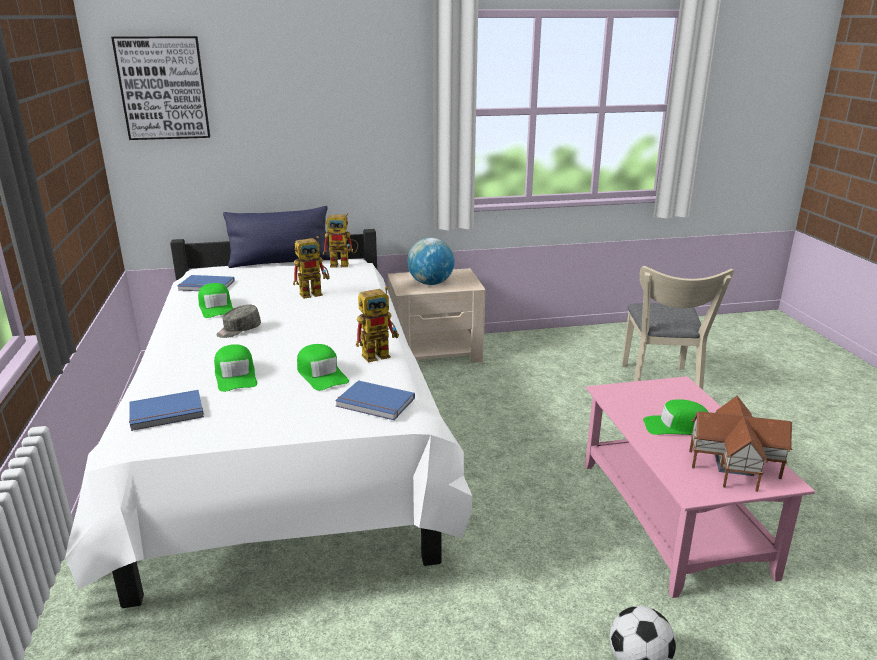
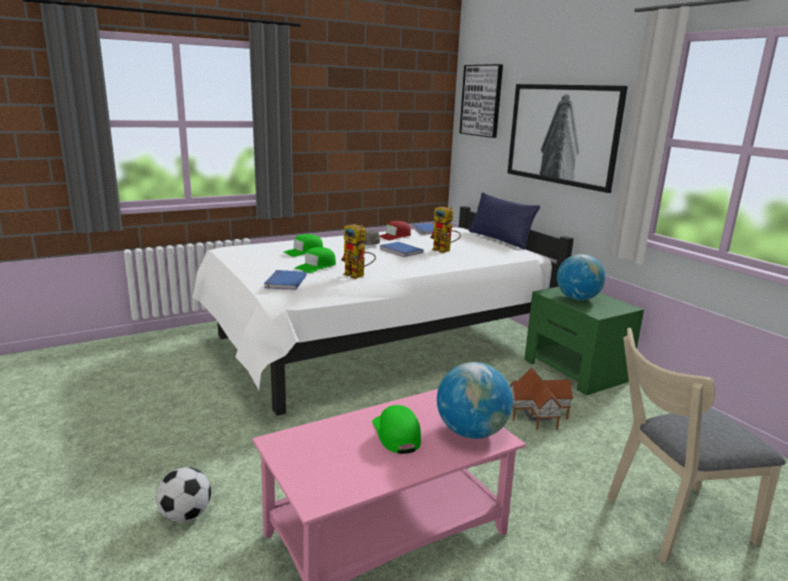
camera: 70 degrees right, 5 degrees down
(167, 413) = (255, 248): blue book -> blue book (400, 251)
(216, 307) = (395, 236): green cap -> red cap
(329, 119) = (562, 134): none -> picture
(344, 264) = (513, 251): toy robot -> none
(435, 351) = (576, 370): beige nightstand -> green nightstand
(671, 393) = (471, 432): none -> globe
(735, 465) = (334, 468): toy house -> toy house (536, 414)

